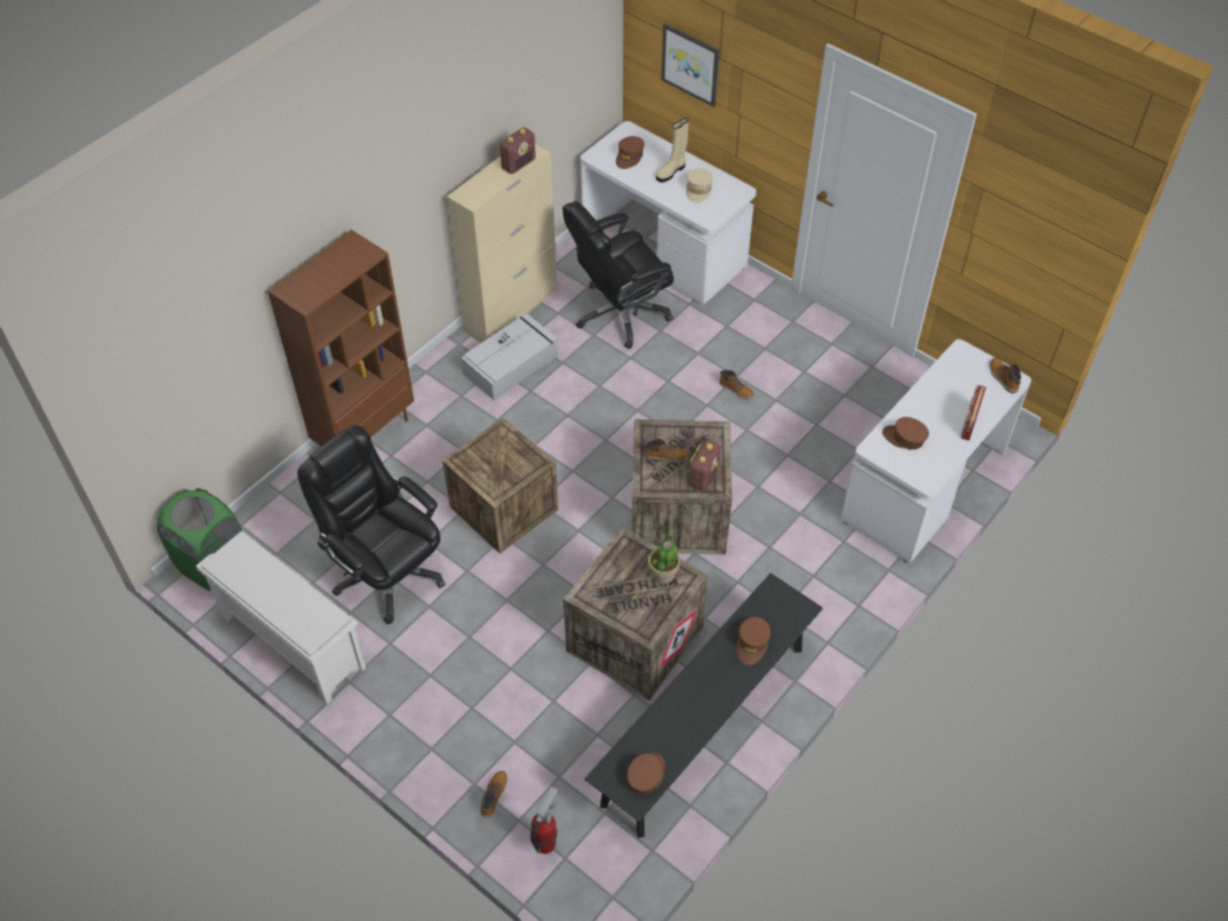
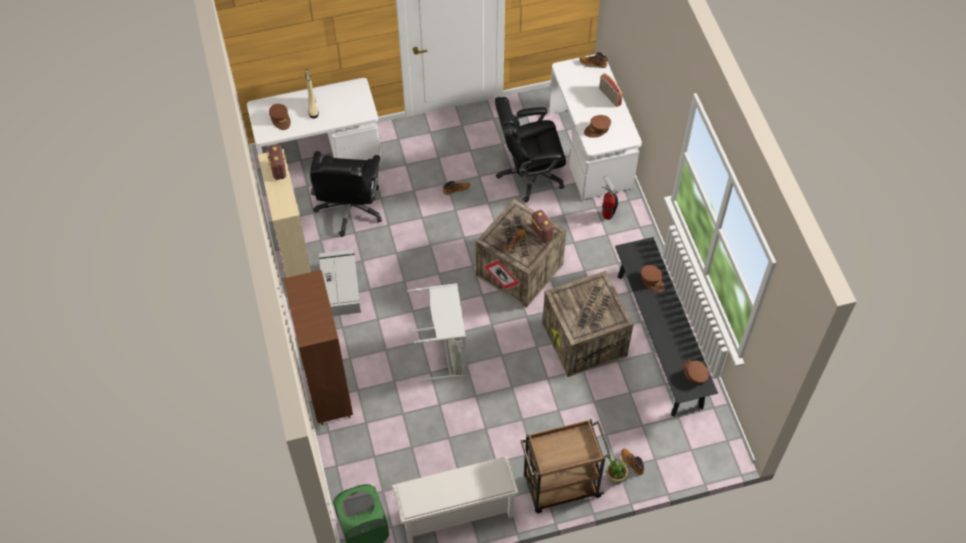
camera: 55 degrees left, 5 degrees up
(387, 572) = (444, 438): black office chair -> black office chair (529, 174)
(402, 732) = (560, 487): none -> brown cart
(504, 508) = (446, 352): crate -> grey laundry basket
(546, 844) = (677, 454): fire extinguisher -> fire extinguisher (607, 215)
(663, 574) = (590, 290): potted plant -> potted plant (615, 477)
(691, 64) = (291, 37): picture -> none
(698, 190) = (340, 103): beige cap -> none

